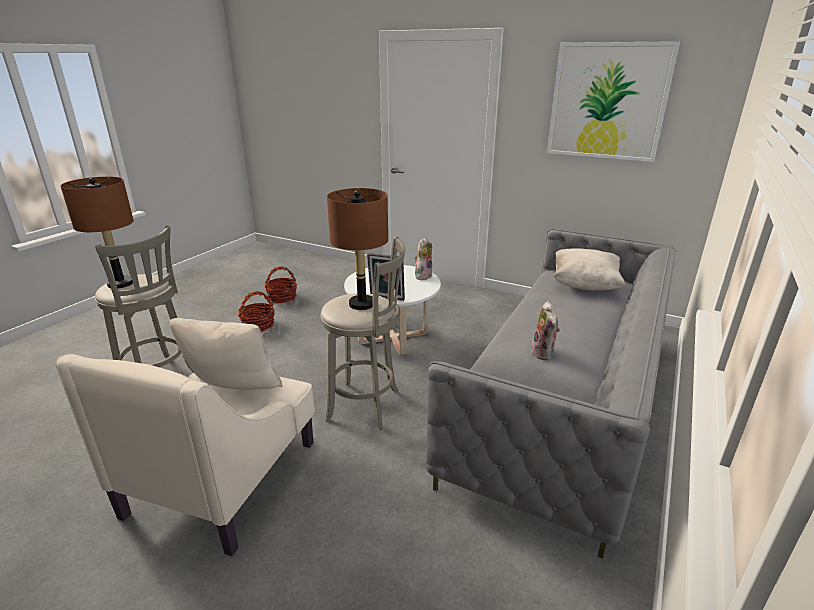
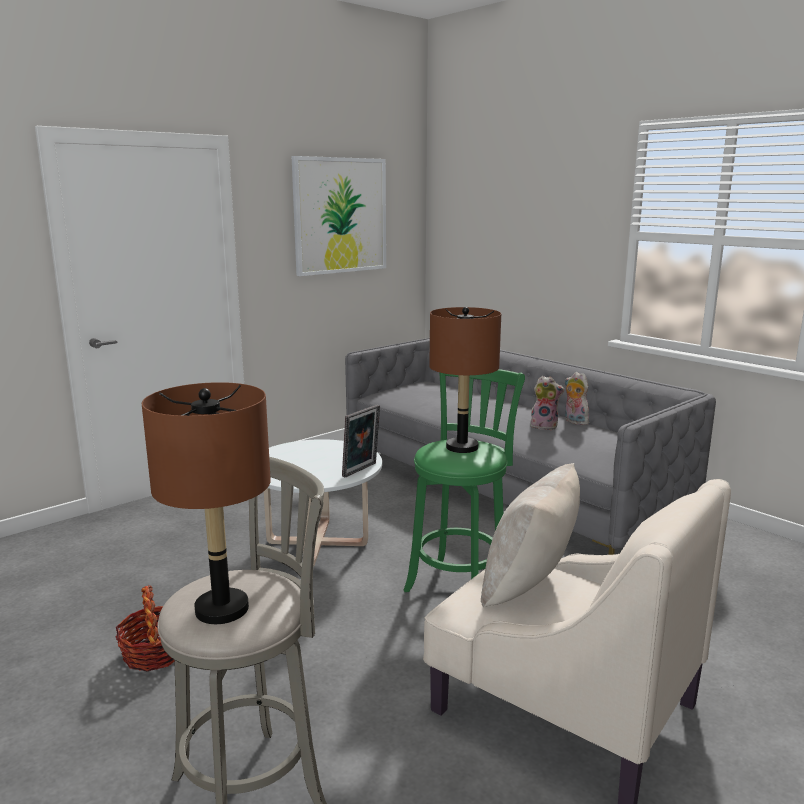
camera: 70 degrees left, 10 degrees down
(282, 297) = (70, 618): basket -> none
(367, 405) = (460, 584): grey stool -> green stool
(423, 276) = (314, 445): plush toy -> plush toy (574, 422)
(584, 285) = (421, 390): beige pillow -> none

